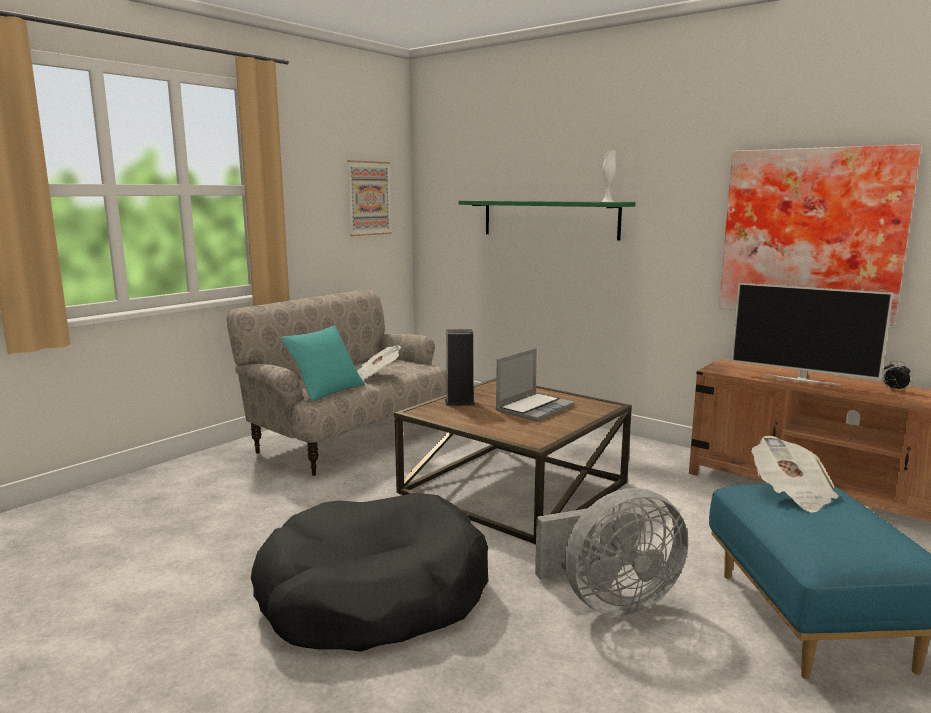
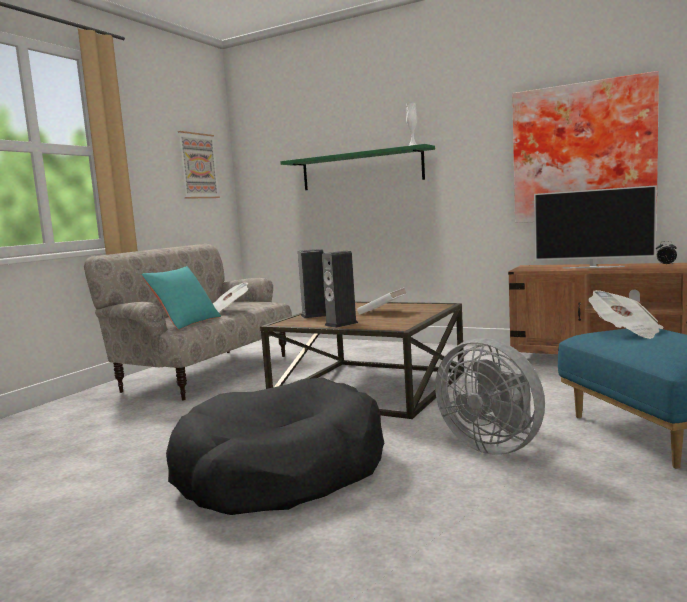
camera: 10 degrees left, 5 degrees down
(478, 424) = (341, 324): none -> speaker
(534, 408) = (382, 312): laptop -> white book
(610, 602) = (493, 445): grey fan -> grey fan turned 75 degrees clockwise

